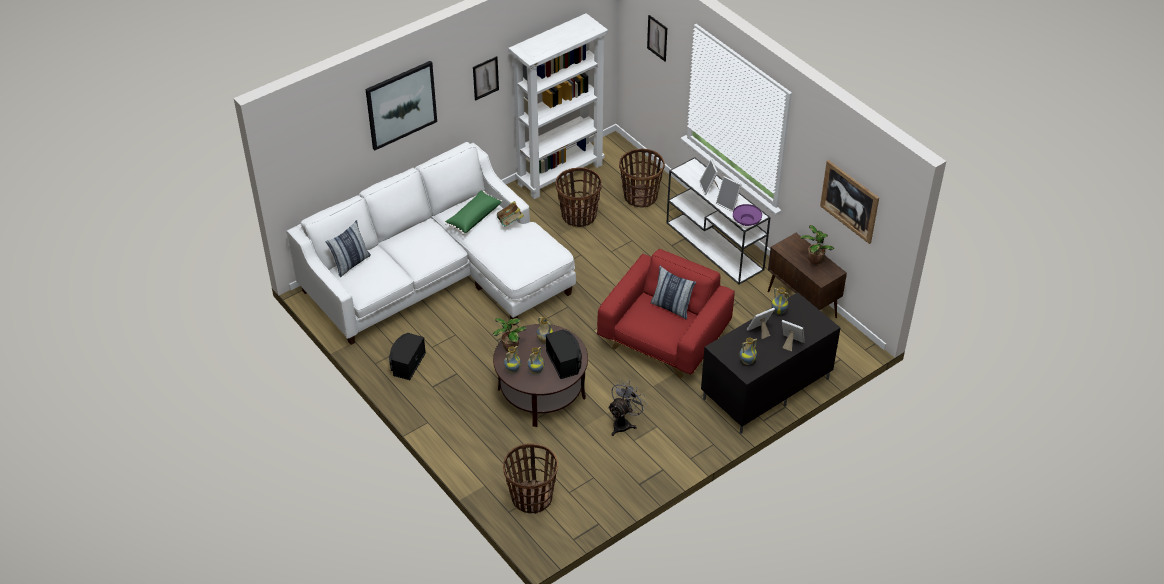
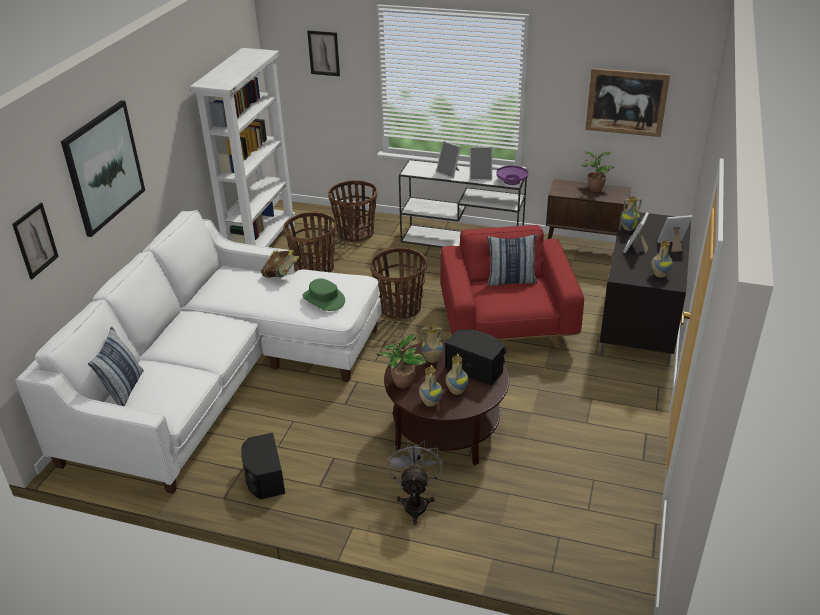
camera: 35 degrees left, 10 degrees down
(473, 217) = (235, 287): green pillow -> none
(485, 78) = (175, 130): picture -> picture (35, 240)
(518, 258) = (324, 299): none -> green hat
(531, 498) = (558, 540): basket -> basket (400, 308)
(624, 423) = (559, 412): grey fan -> grey fan (415, 502)

